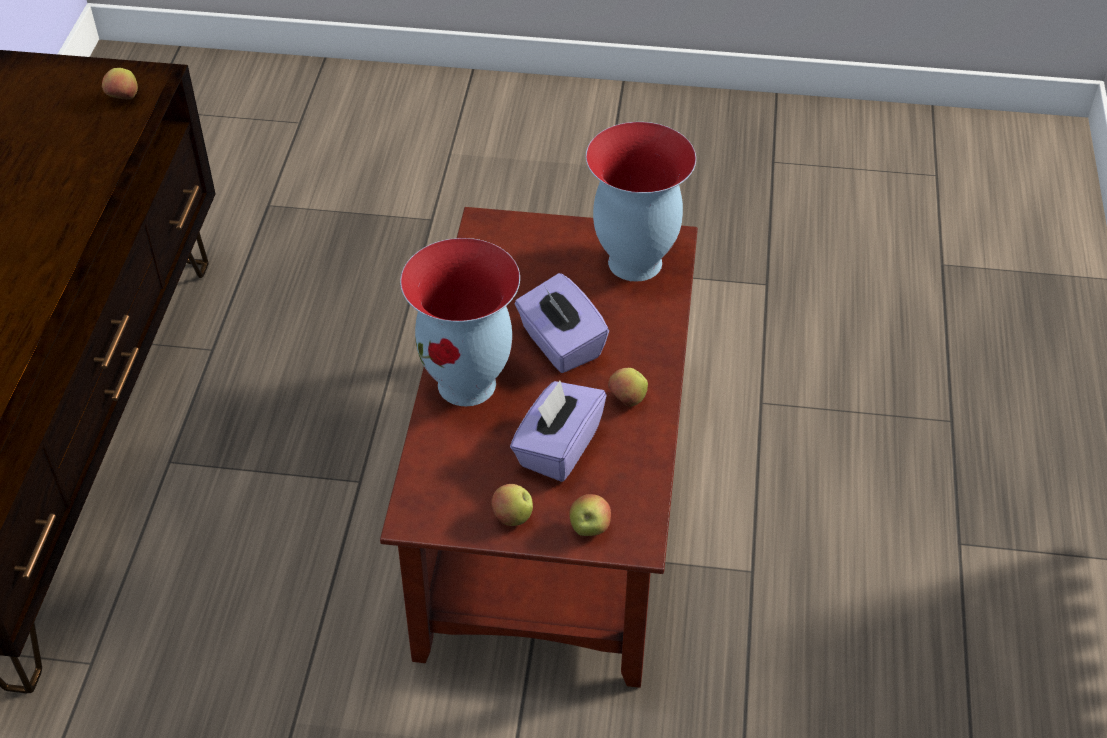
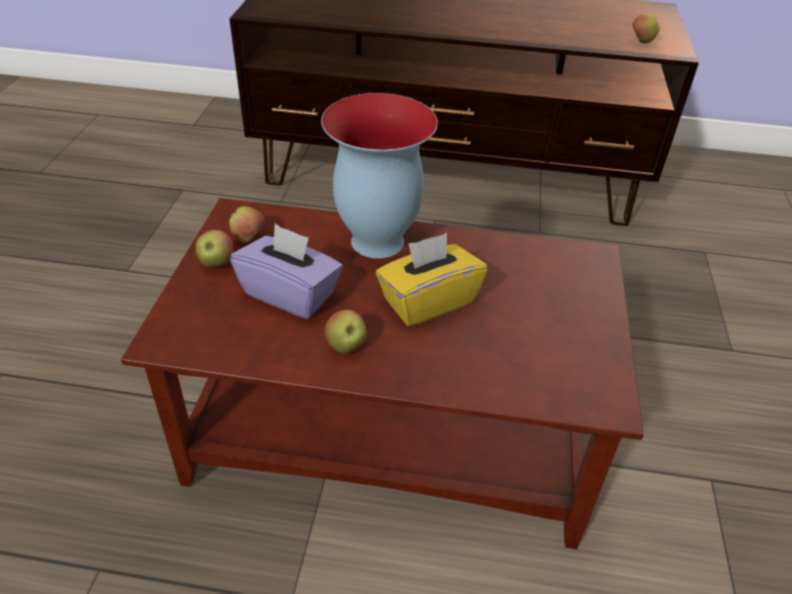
camera: 90 degrees right, 5 degrees down
(560, 344) = (427, 301): purple tissue box -> yellow tissue box
(589, 528) = (188, 309): apple -> apple (249, 238)
(633, 262) = (561, 365): vase -> none

